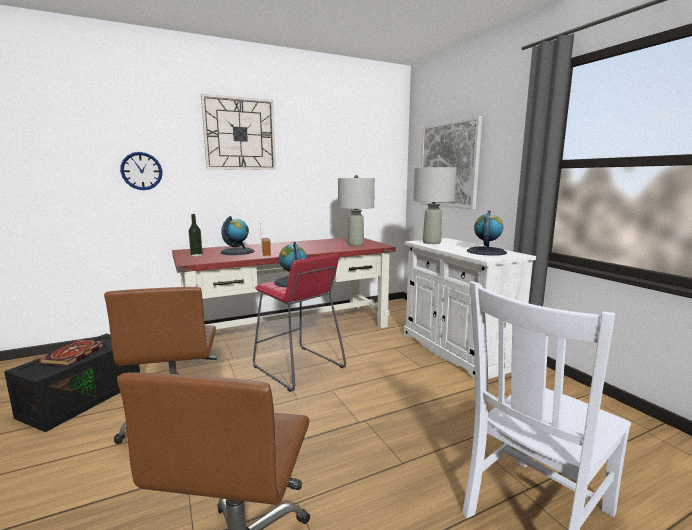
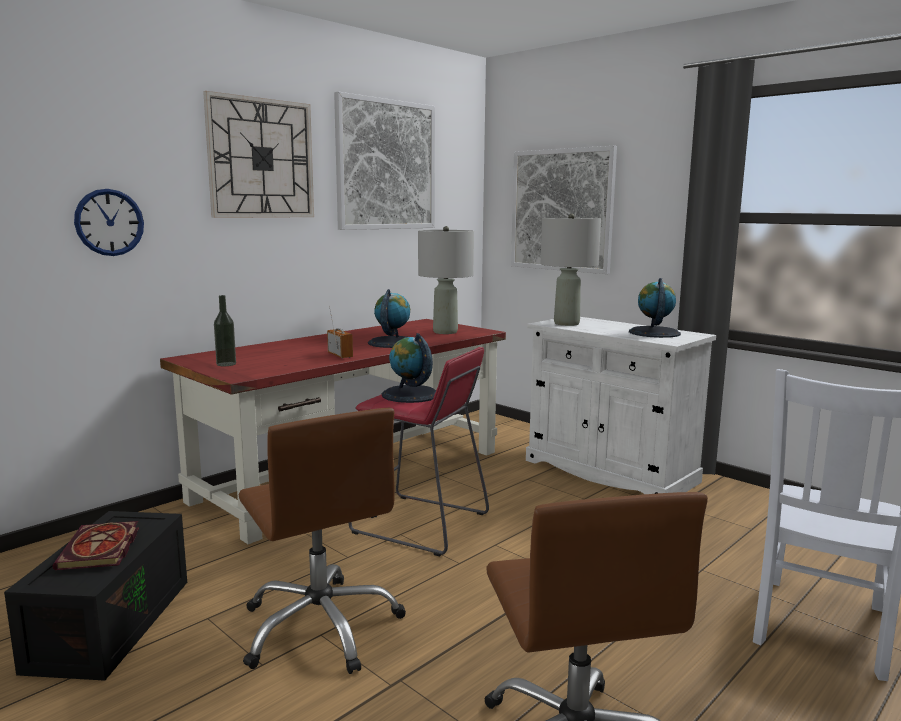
camera: 20 degrees left, 0 degrees up
(237, 252) = (284, 354): globe -> globe (392, 343)
(330, 138) = (386, 165): none -> picture

